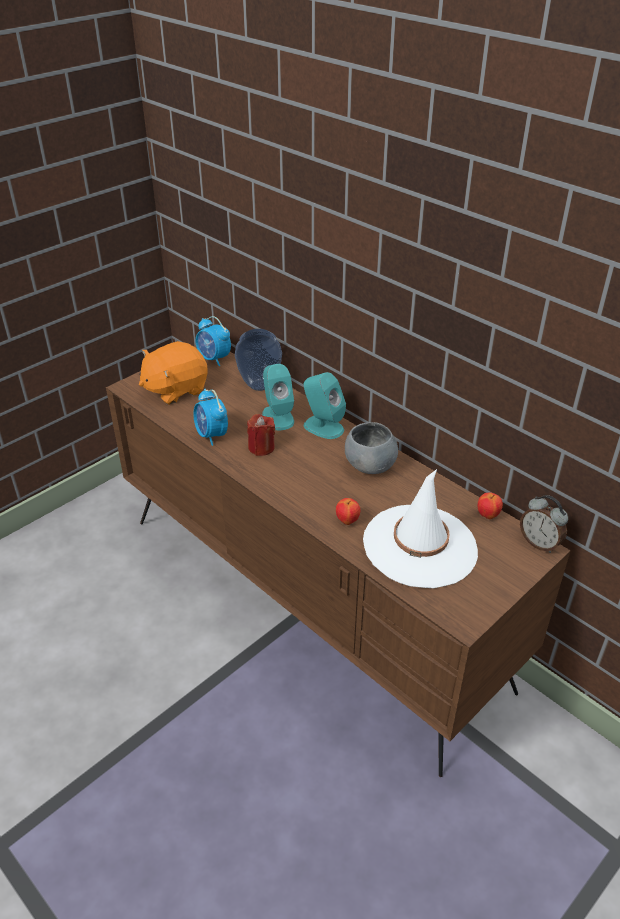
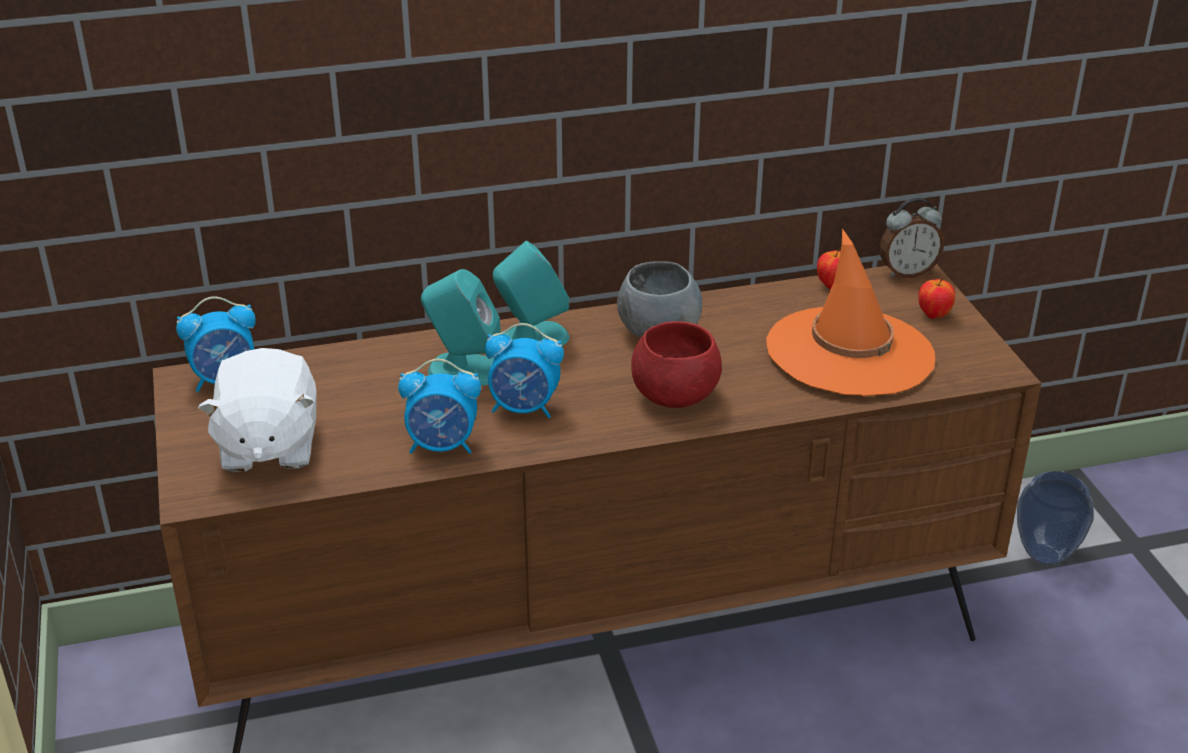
camera: 60 degrees left, 5 degrees down
(175, 389) = (267, 446): orange plush toy -> white plush toy
(260, 385) = (361, 359): vase -> vase (1045, 555)
(261, 447) = (524, 408): red candle -> alarm clock
(314, 492) = (674, 396): none -> red bowl
(347, 521) = (757, 389): apple -> apple (933, 315)
(420, 546) = (850, 352): white hat -> orange hat

